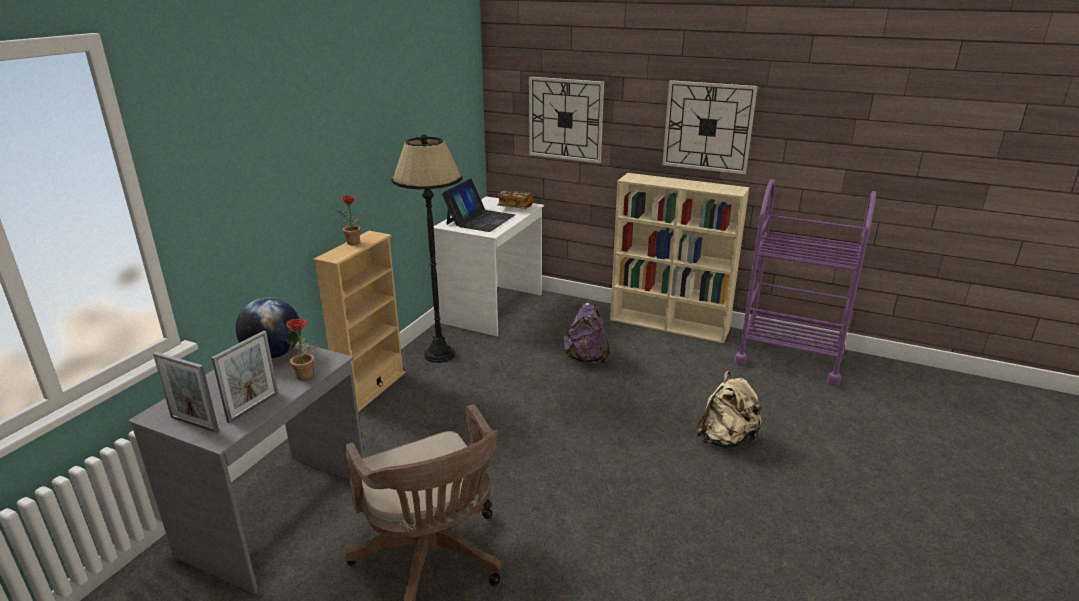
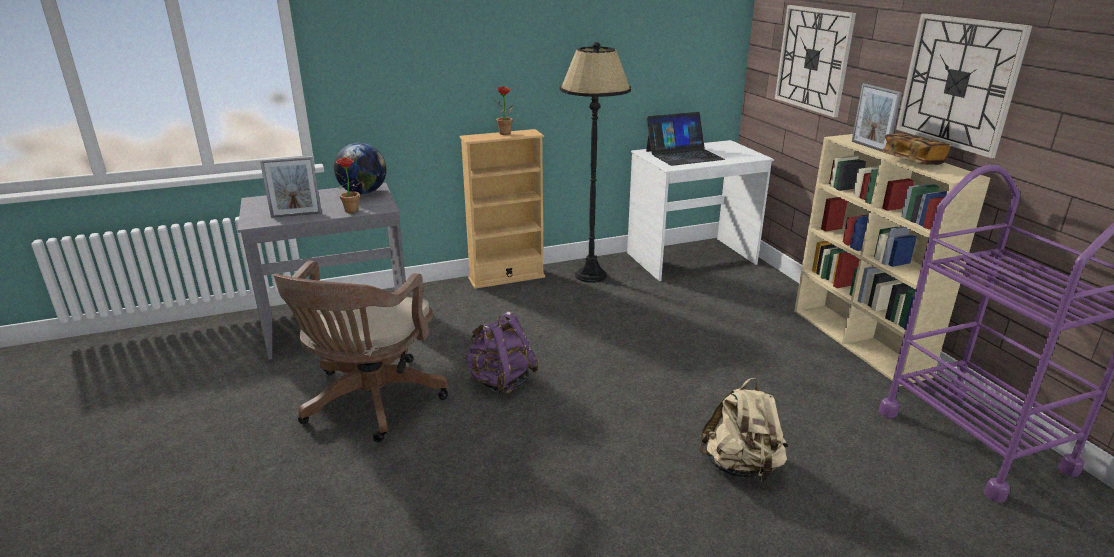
camera: 45 degrees right, 0 degrees up
(194, 424) = (258, 211): picture frame -> picture frame (869, 147)
(515, 207) = (738, 154): book -> book (911, 161)
(586, 358) = (712, 331): purple backpack -> purple backpack (501, 382)

